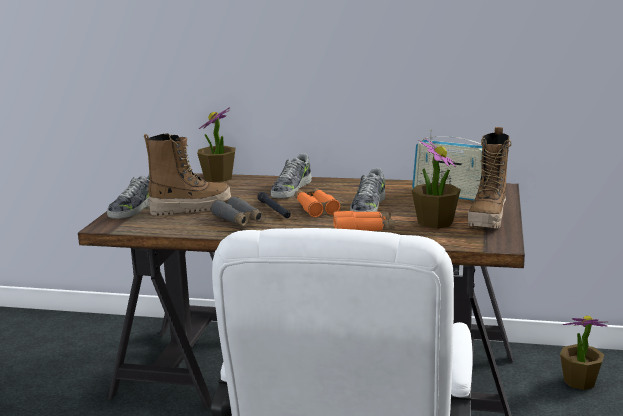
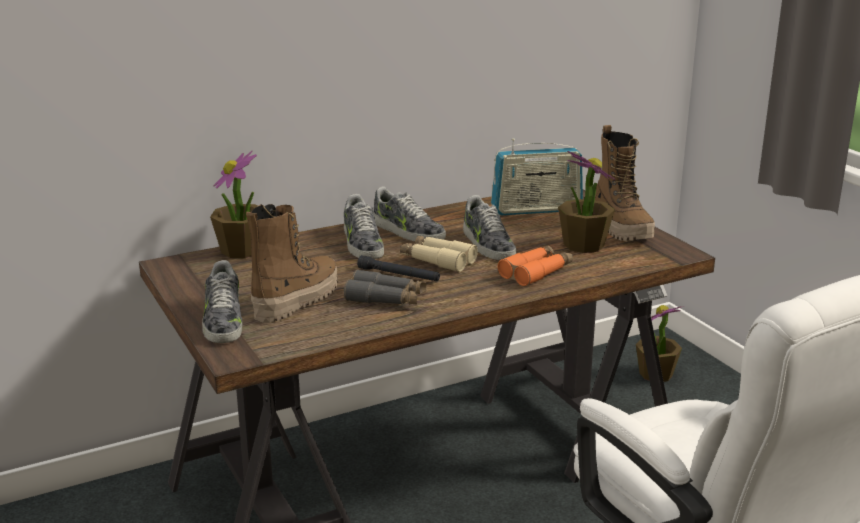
camera: 40 degrees left, 5 degrees up
(315, 208) = (437, 260): orange binoculars -> beige binoculars
(333, 189) = (407, 231): none -> shoe

